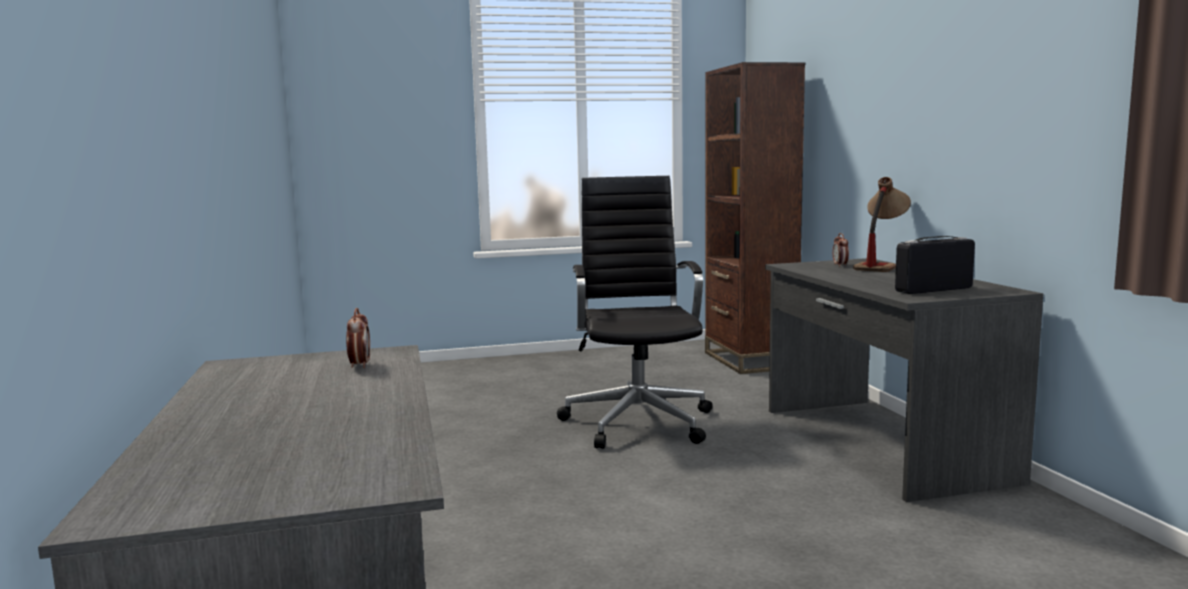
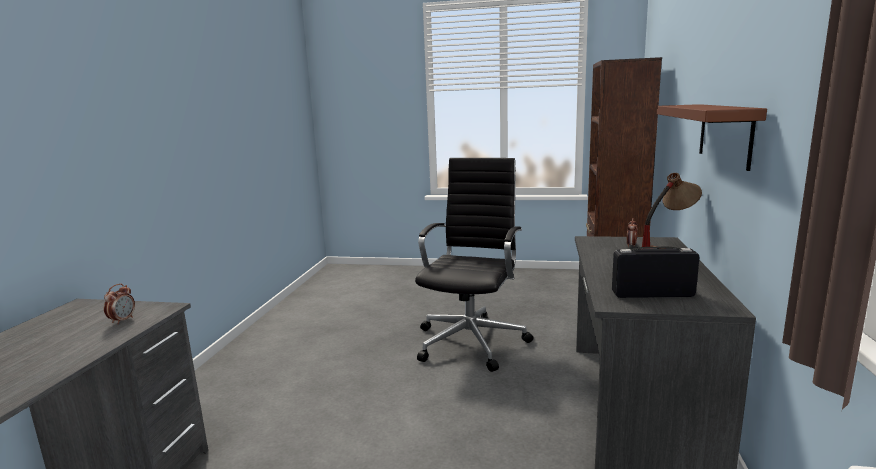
camera: 25 degrees right, 5 degrees up
(946, 128) = (725, 133): none -> brown shelf

